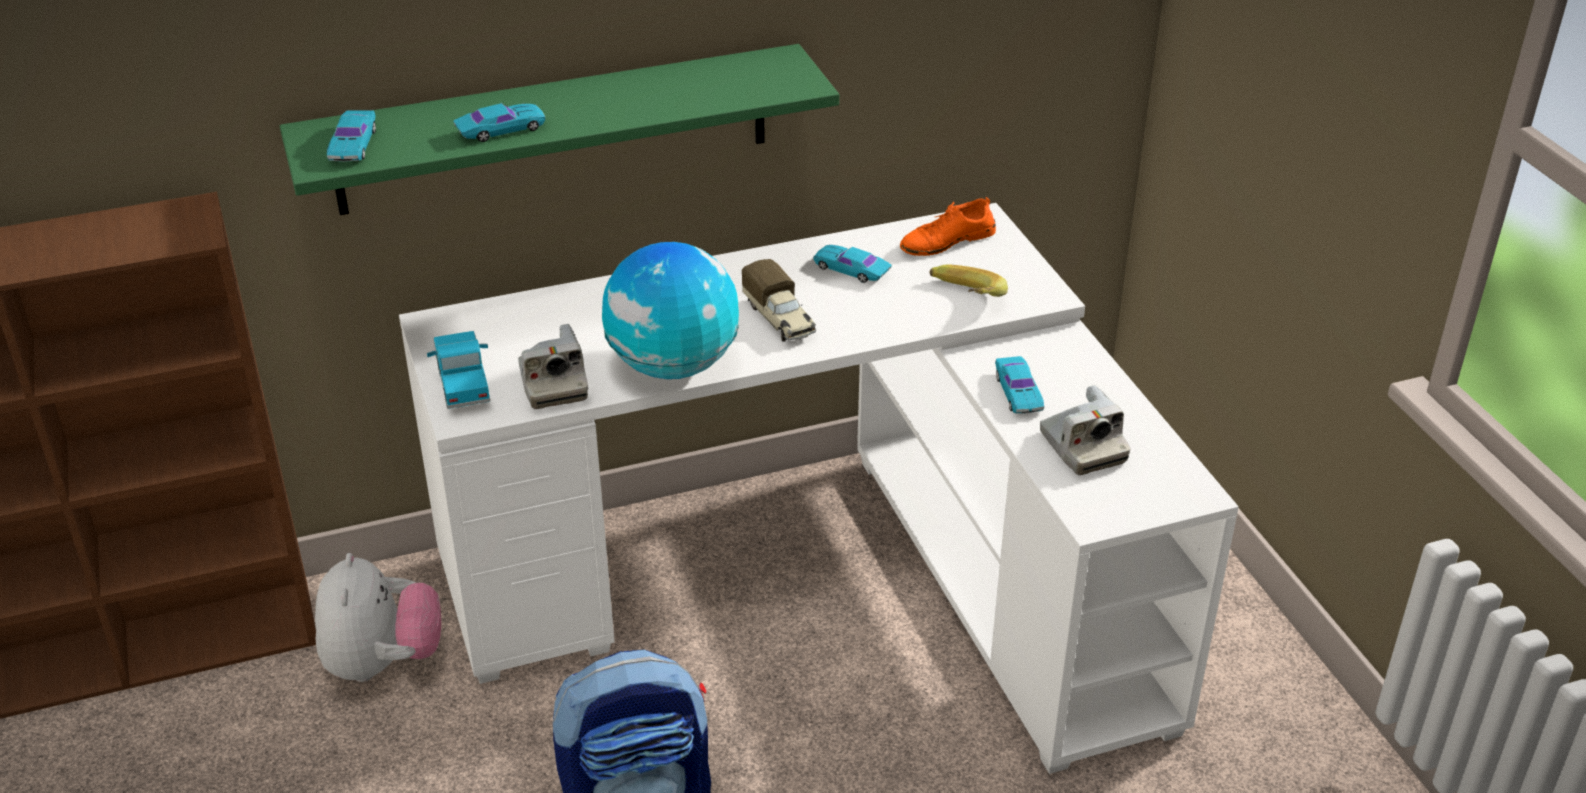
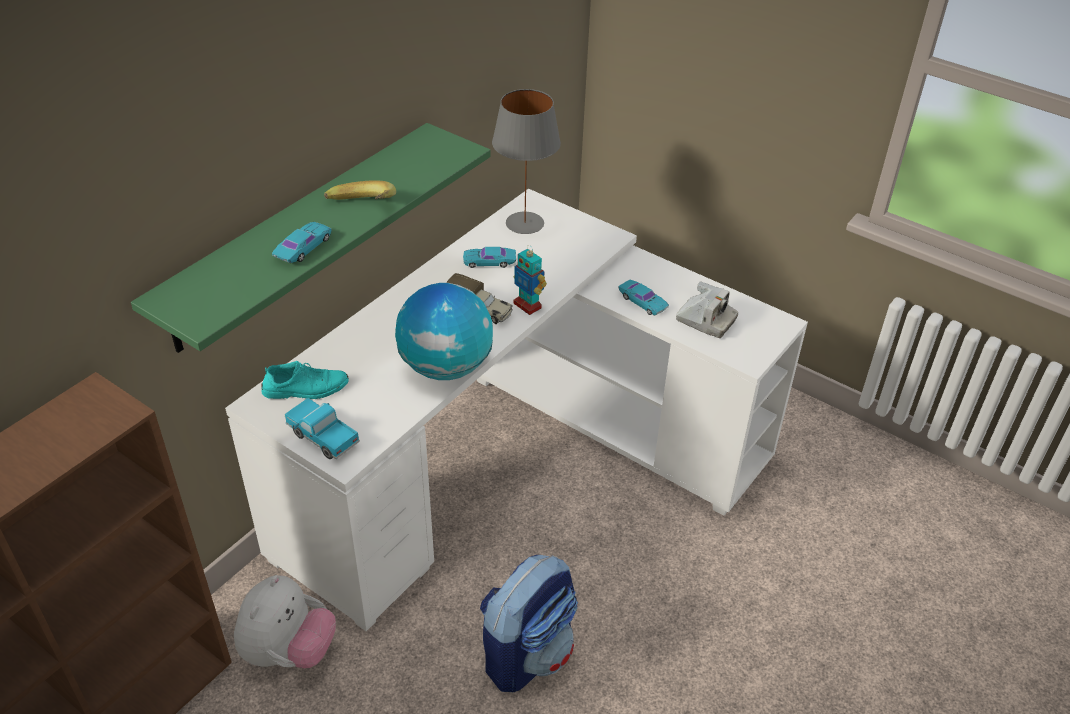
camera: 35 degrees left, 5 degrees up
(353, 144) = (208, 296): turquoise toy car -> none
(383, 663) = (289, 651): plush toy -> plush toy turned 60 degrees clockwise
(497, 327) = (305, 388): none -> turquoise shoe
(553, 384) = (382, 411): camera -> none
(846, 336) = (528, 305): none -> toy robot
(947, 241) = (525, 223): orange shoe -> grey table lamp
(963, 302) = (571, 258): banana -> banana (362, 210)

